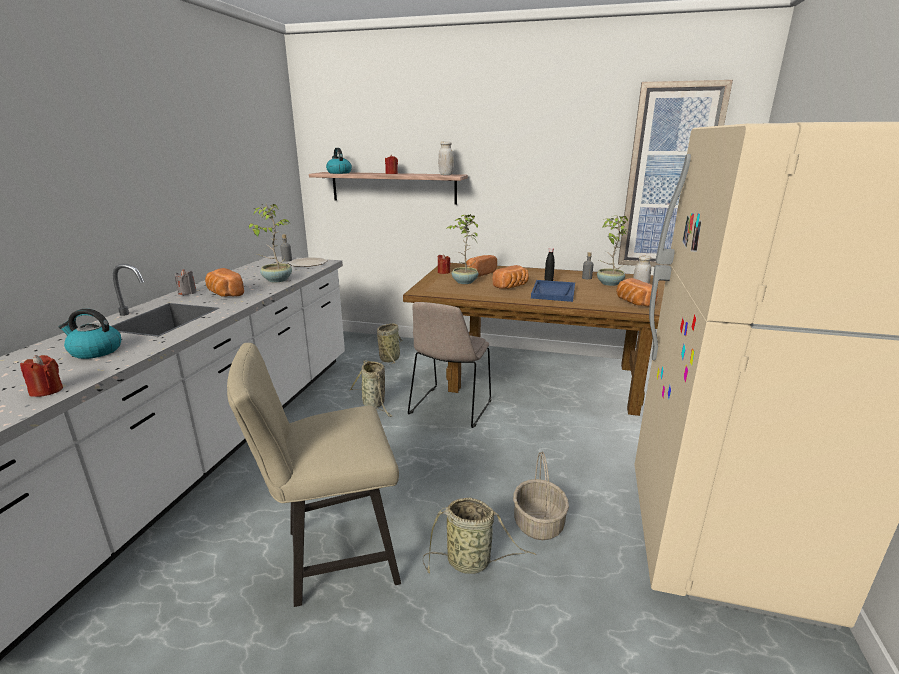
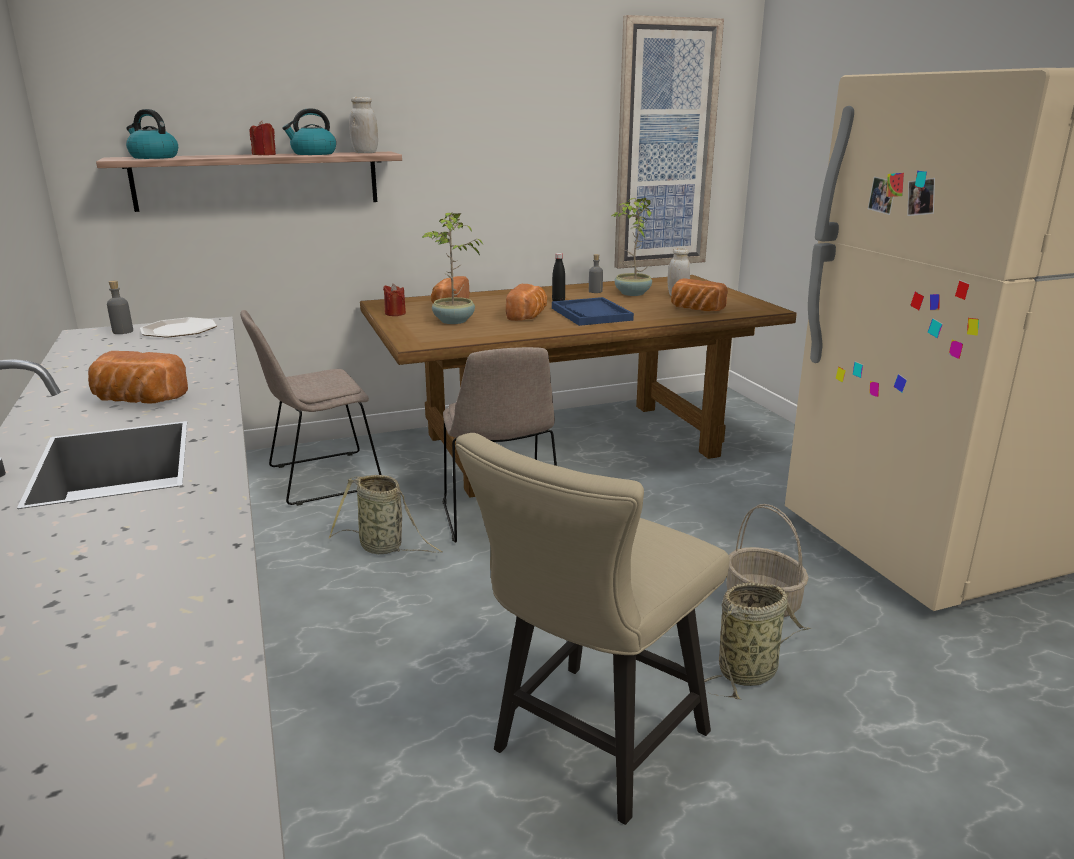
camera: 35 degrees left, 0 degrees up
(46, 390) = (186, 614): red candle -> none
(95, 351) = (111, 538): kettle -> kettle (313, 154)
(187, 292) = (46, 414): grey candle -> none
(276, 280) = (186, 363): potted plant -> none
(390, 358) = (319, 479): basket -> beige chair

